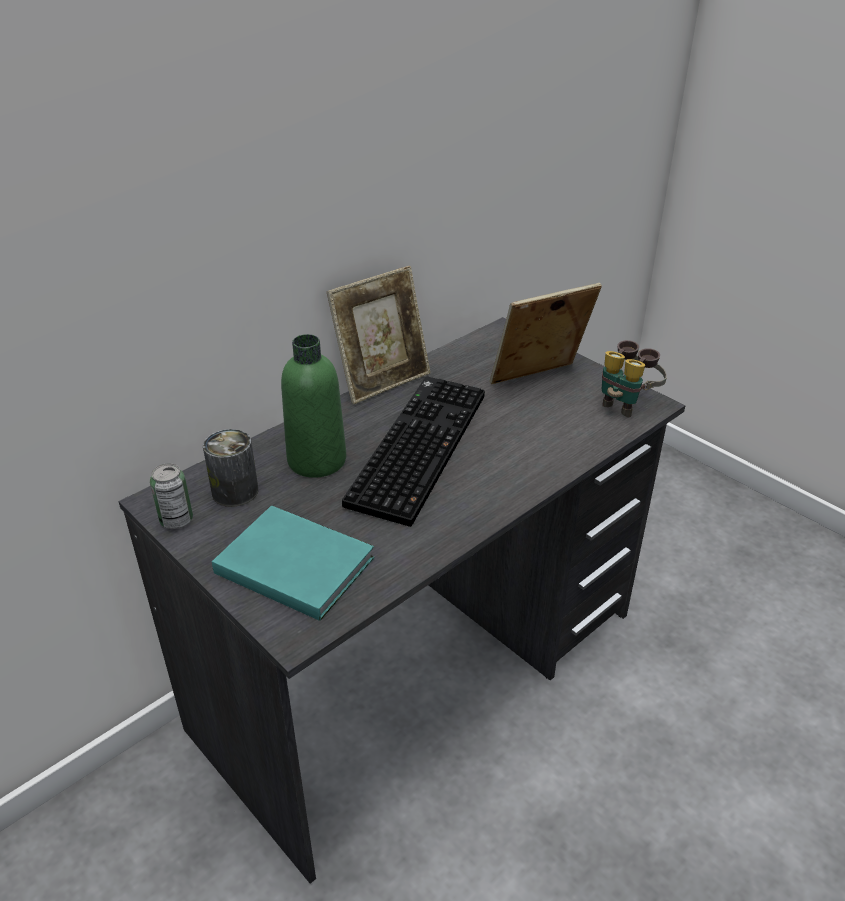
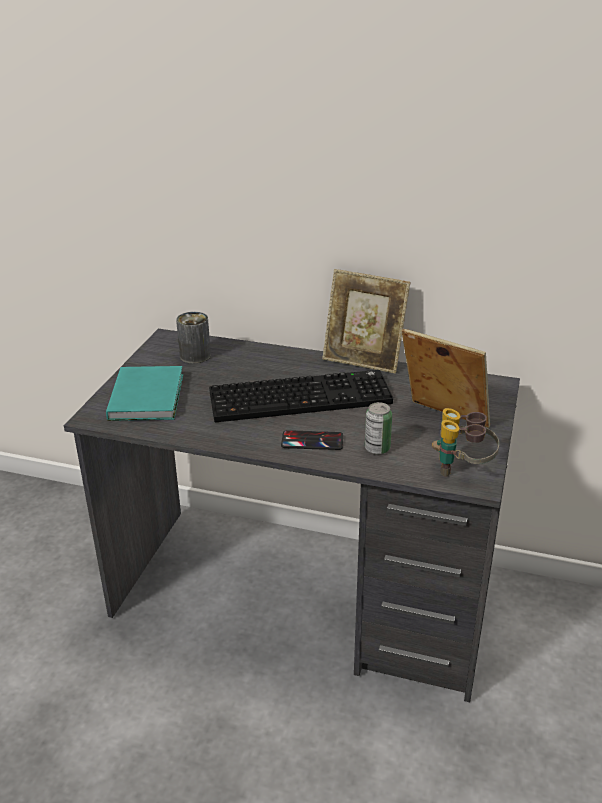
camera: 60 degrees right, 5 degrees down
(176, 520) = (155, 349): can -> can (377, 449)
(317, 460) = (249, 369): green bottle -> none
(510, 470) = (312, 441): none -> phone

